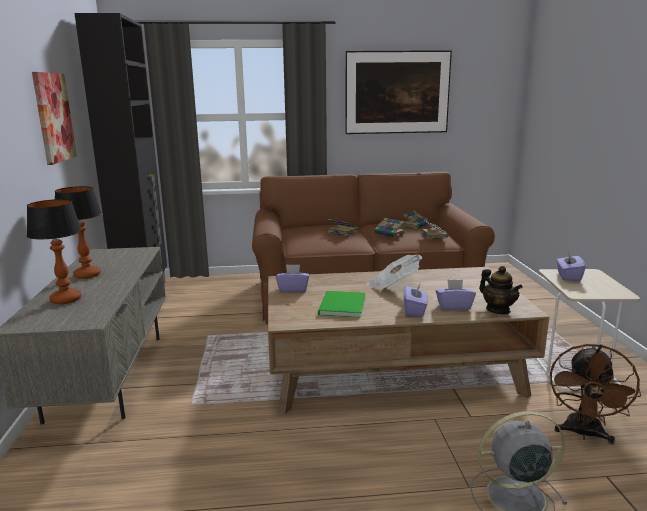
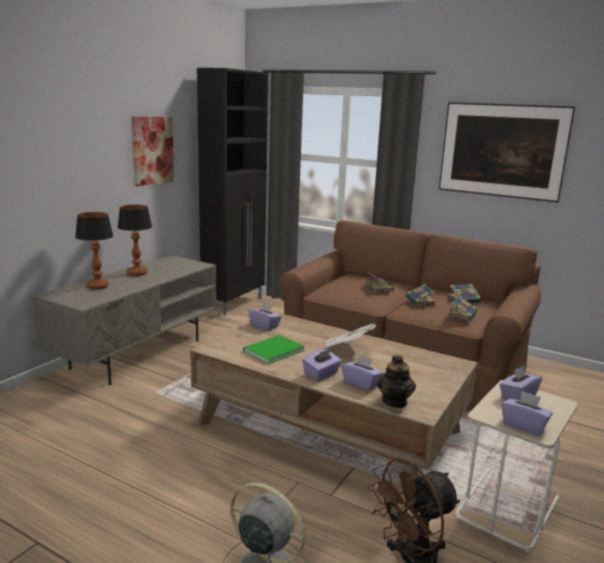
camera: 35 degrees right, 0 degrees up
(607, 292) = (524, 425): none -> purple tissue box

